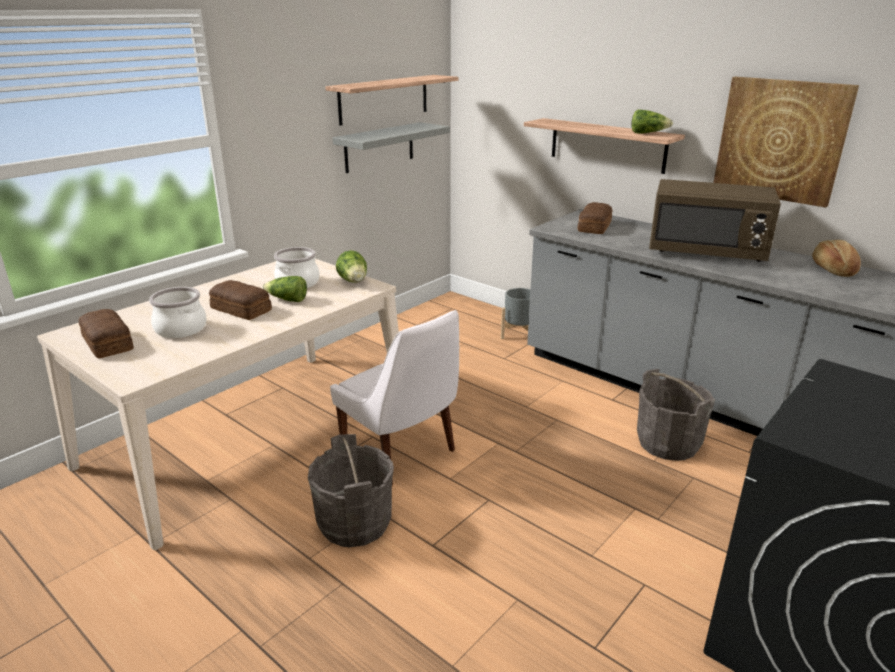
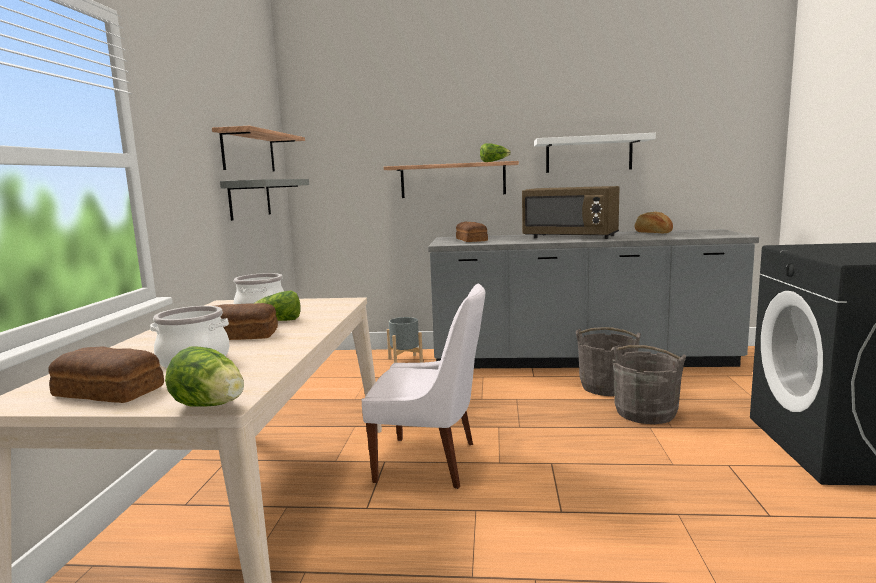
camera: 35 degrees left, 15 degrees down
(354, 282) = (320, 302): lettuce -> lettuce (211, 406)
(354, 523) = (470, 528): grey bucket -> grey bucket (645, 413)
(706, 252) = (571, 237): brown microwave -> brown microwave turned 45 degrees clockwise
(780, 140) = (588, 154): picture -> white shelf

